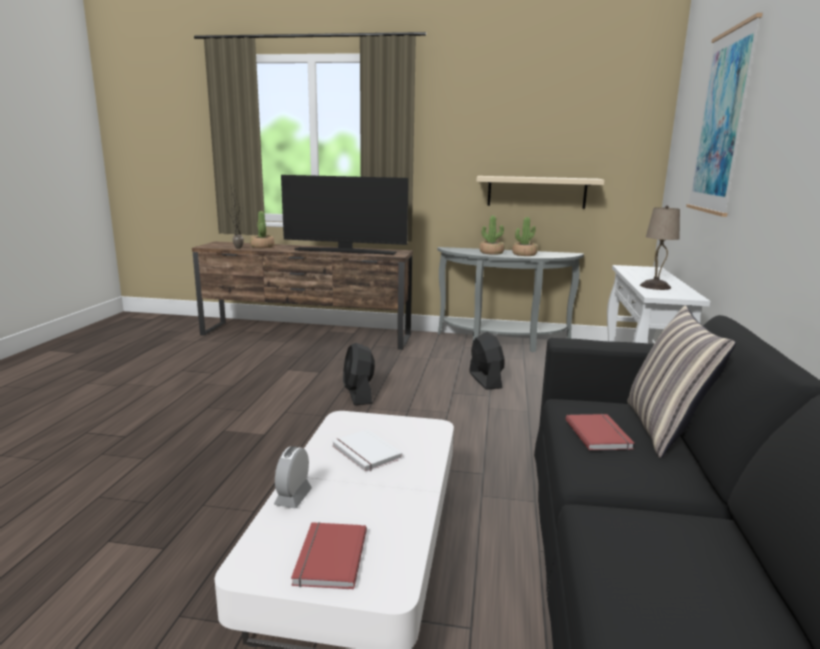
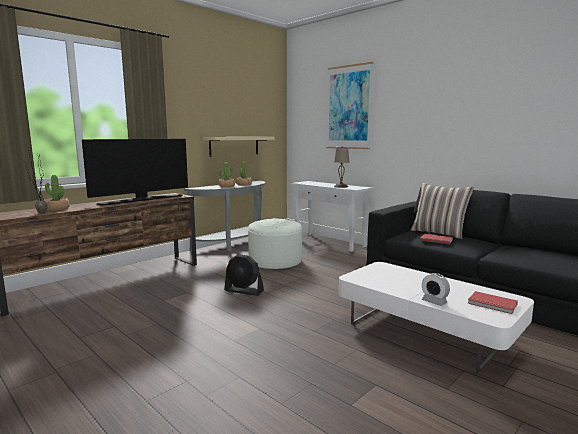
camera: 55 degrees left, 5 degrees down
(364, 453) = (398, 281): white book -> none
(485, 380) = (275, 261): black fan -> white ottoman

